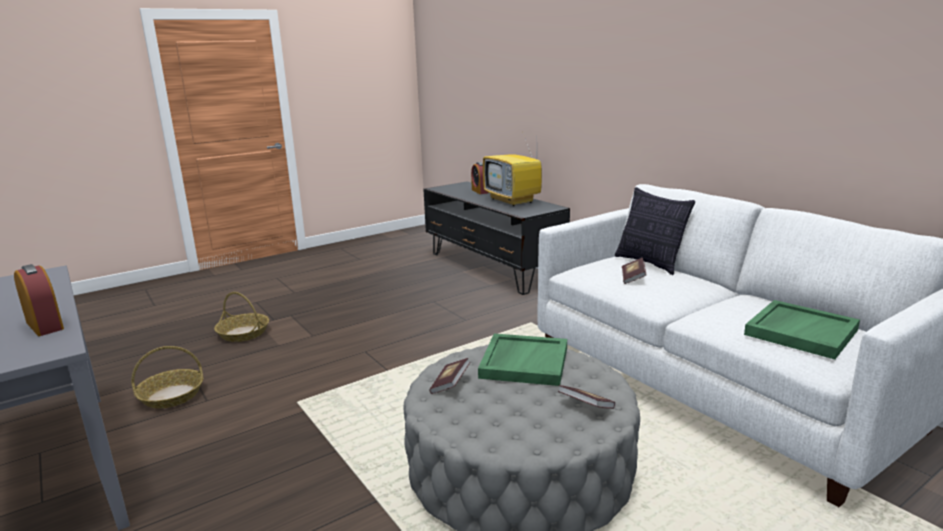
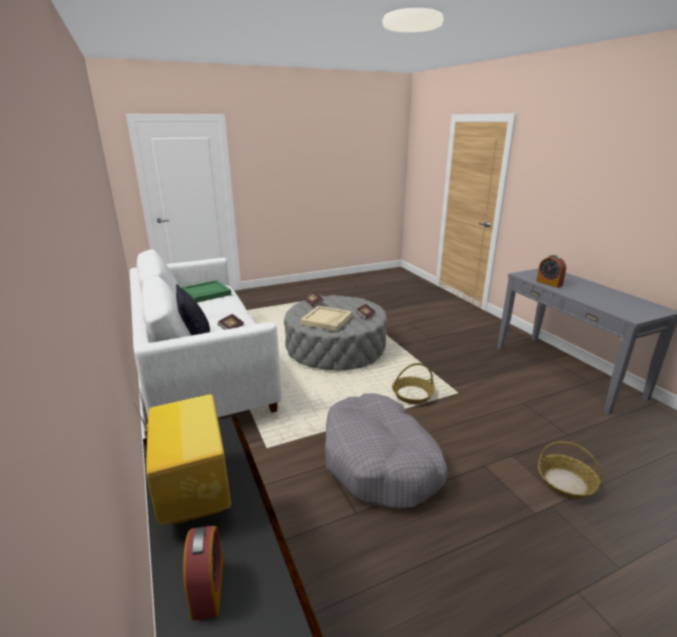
camera: 170 degrees left, 5 degrees up
(172, 395) = (554, 410): basket -> basket (412, 395)
(415, 327) = (380, 462): none -> grey dog bed
(523, 362) = (327, 320): green tray -> beige tray

